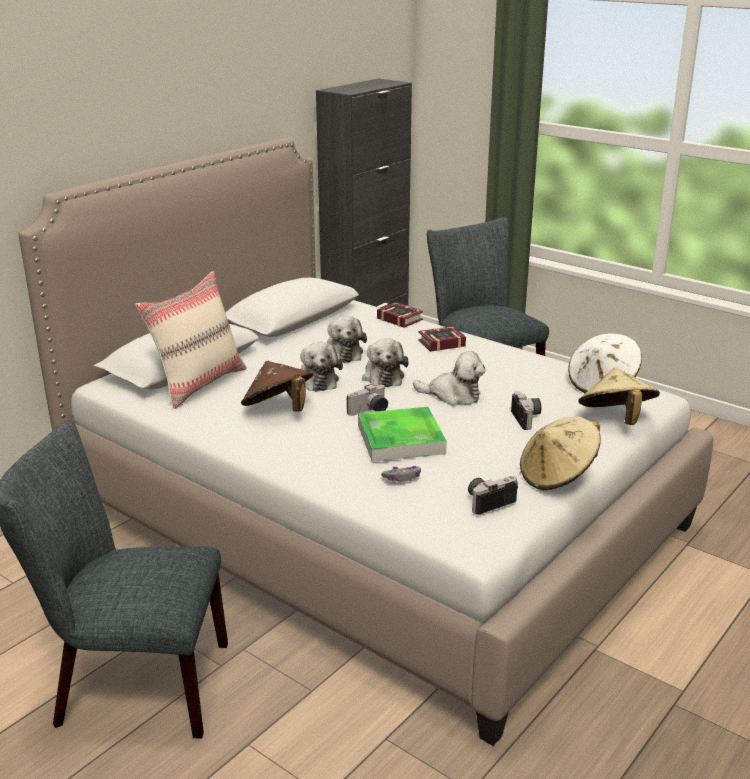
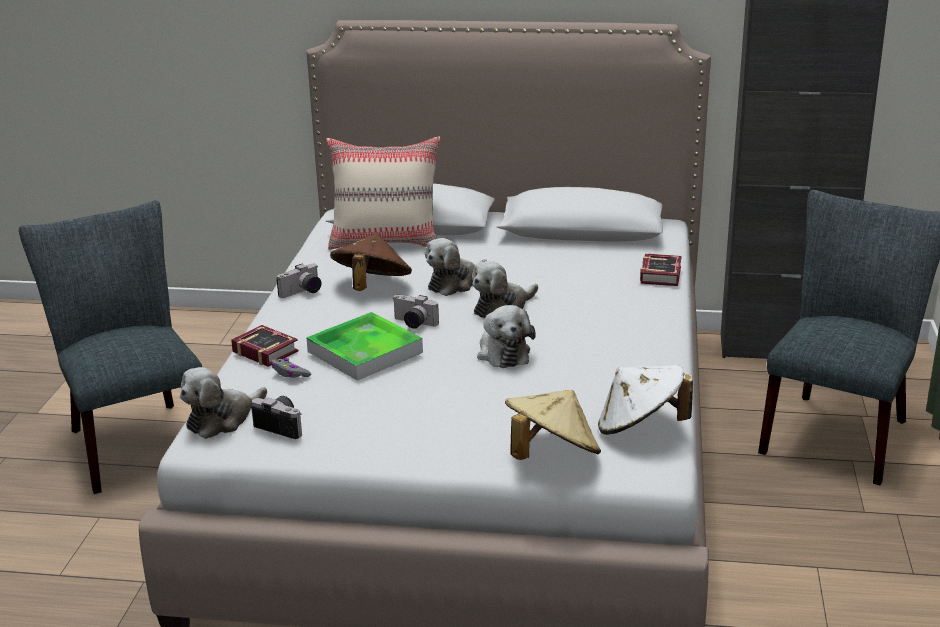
camera: 60 degrees right, 0 degrees up
(342, 353) = (533, 275): plush toy -> plush toy (222, 419)
(439, 343) = (626, 311): book -> book (264, 350)
(528, 419) = (492, 404): camera -> camera (302, 292)
(557, 476) = (373, 450): beige hat -> none

